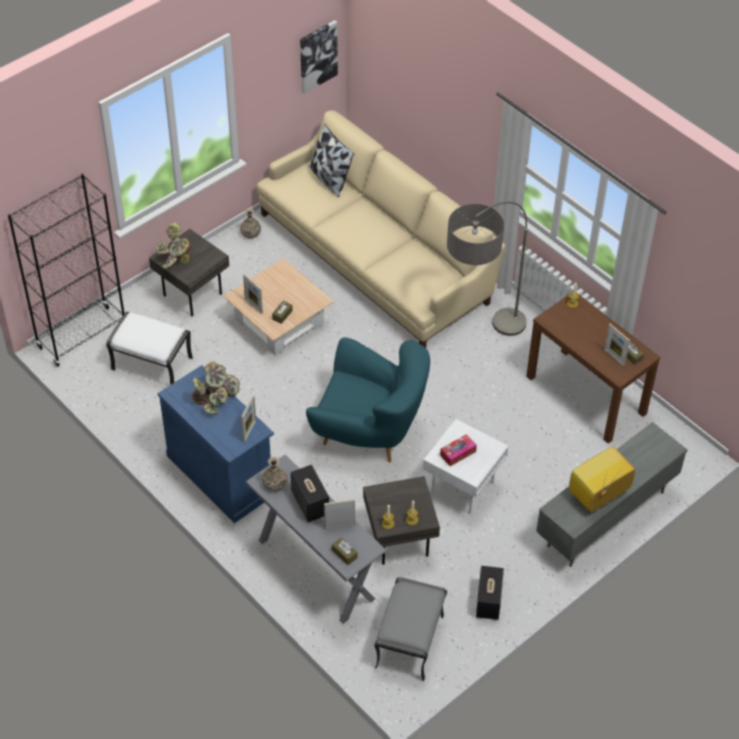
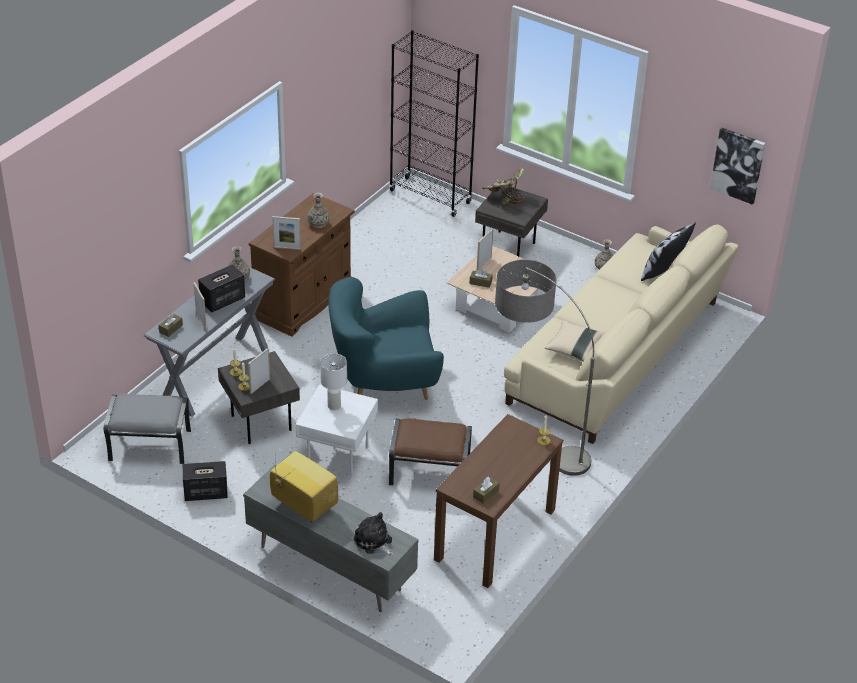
camera: 75 degrees right, 10 degrees down
(153, 363) = (416, 240): white ottoman -> none
(215, 398) = (318, 223): potted plant -> vase
(220, 475) = (304, 301): blue cabinet -> brown cabinet
(368, 432) = (385, 383): turquoise armchair -> turquoise armchair turned 75 degrees clockwise
(421, 265) = (575, 349): none -> beige pillow
(458, 453) = (333, 406): tissue box -> white table lamp
(499, 424) = (429, 472): none -> brown ottoman
(614, 357) = (477, 480): picture frame -> picture frame (260, 386)
(651, 452) = (374, 542): none -> plush toy

